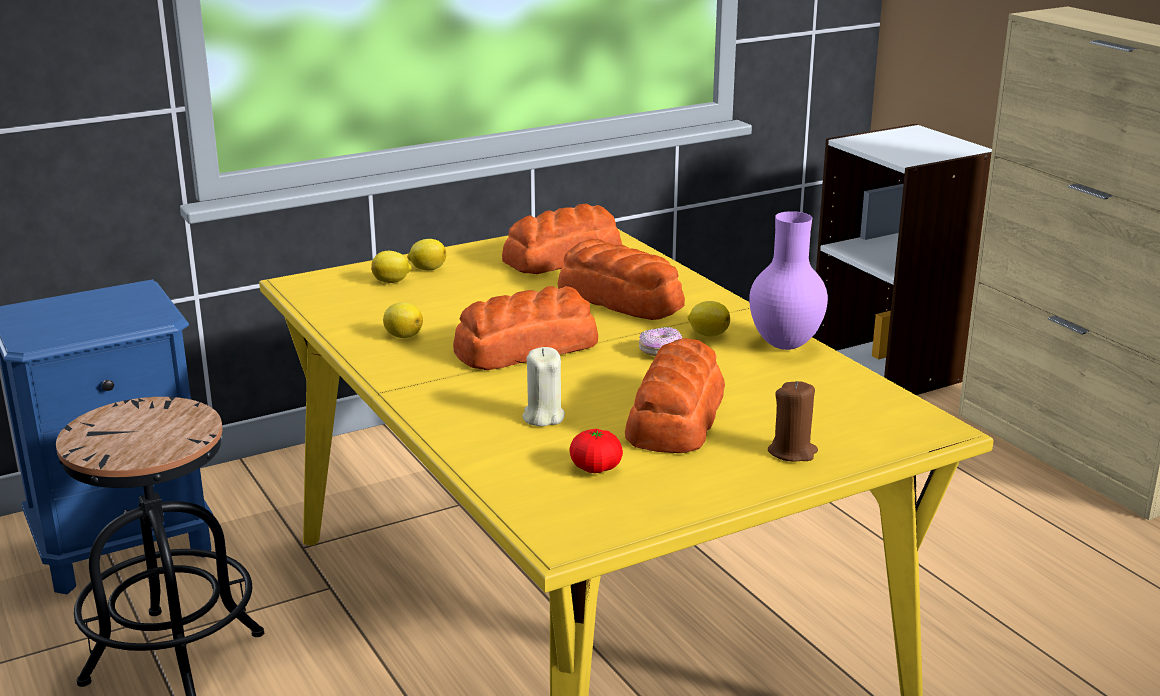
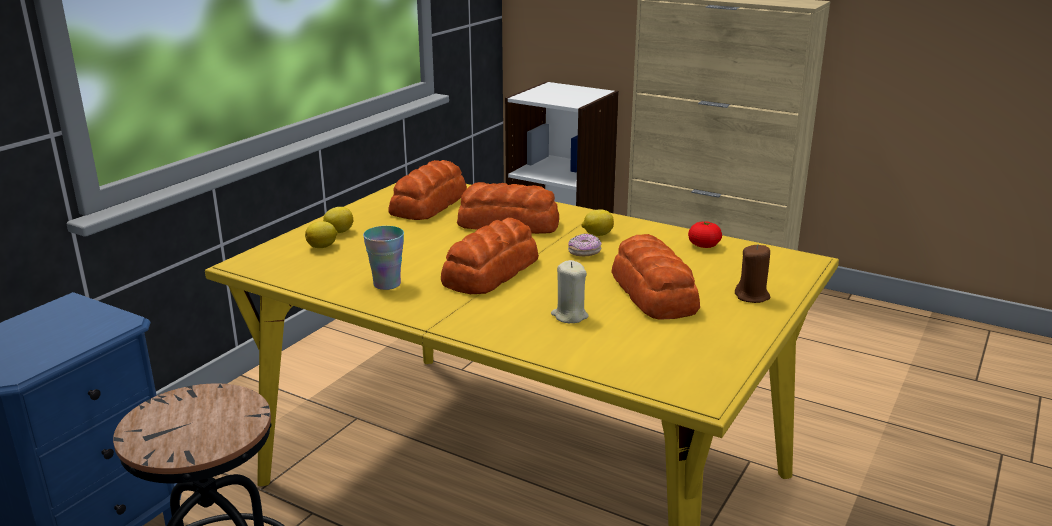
camera: 30 degrees left, 0 degrees up
(402, 336) = (387, 284): lemon -> cup
(596, 468) = (652, 340): tomato -> tomato (704, 245)
(784, 344) = (652, 230): purple vase -> none

